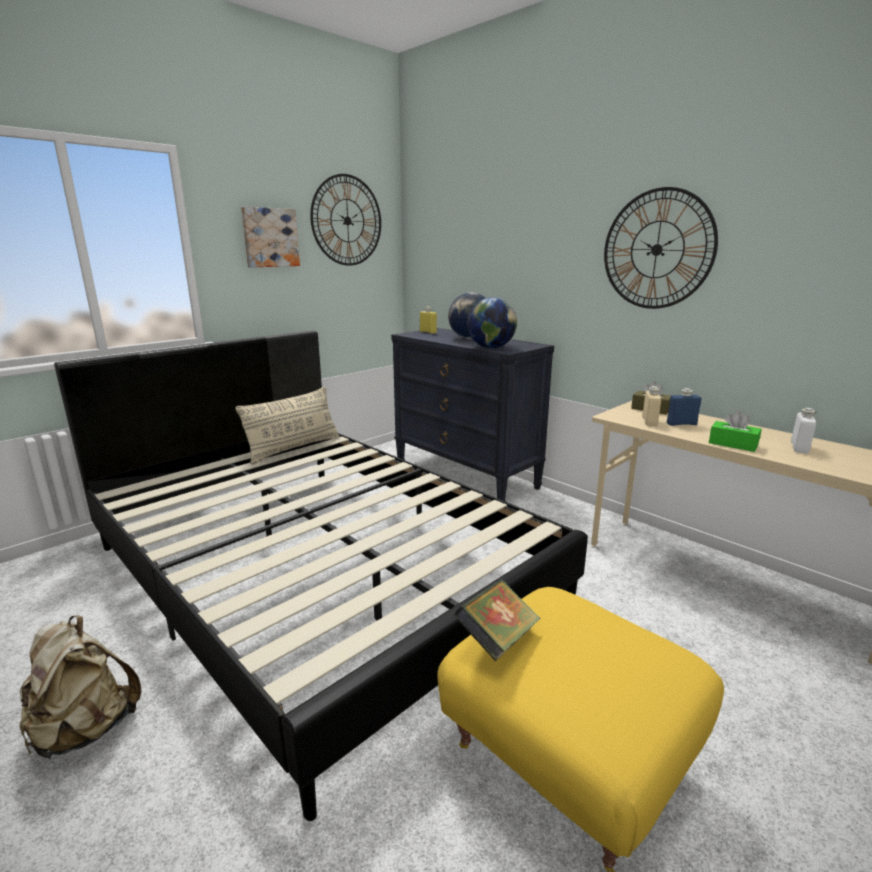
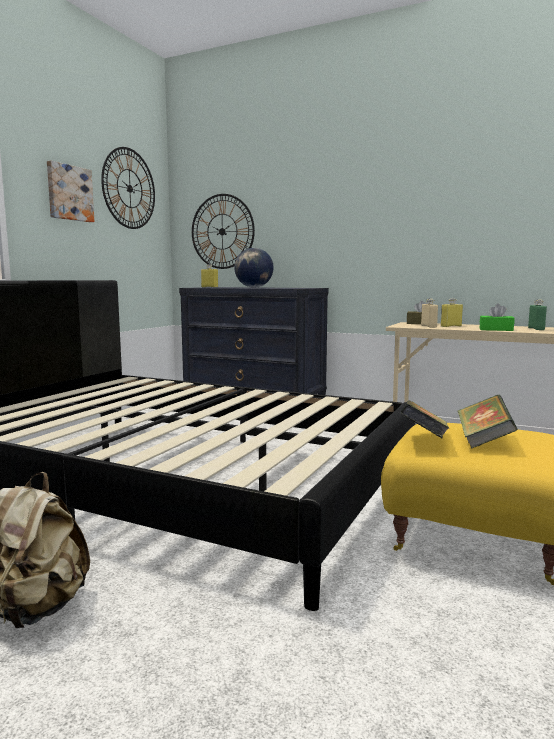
camera: 20 degrees left, 10 degrees down
(294, 449) = (109, 387): beige pillow -> none
(491, 347) = (282, 288): globe -> none
(569, 663) = (483, 441): none -> book
(657, 249) = (408, 205): wall clock -> wall clock (222, 231)
(681, 424) = (451, 326): blue bottle -> yellow bottle
(799, 448) = (536, 329): white bottle -> green bottle

